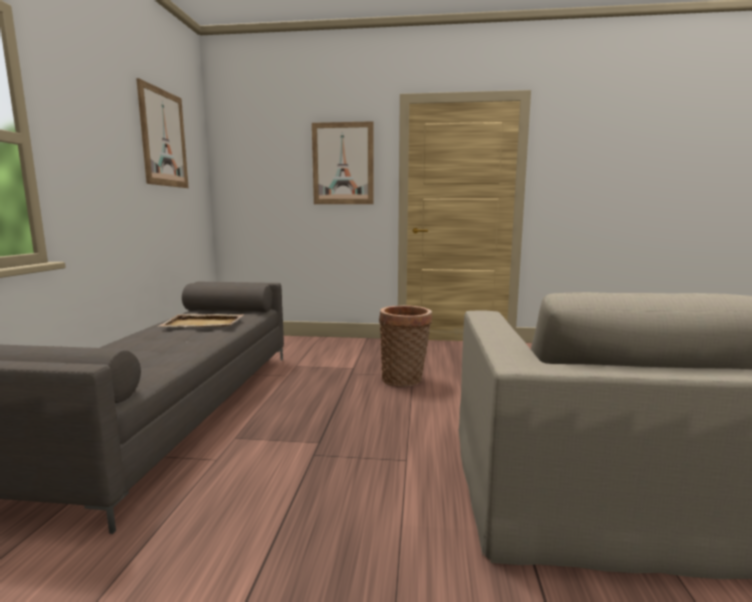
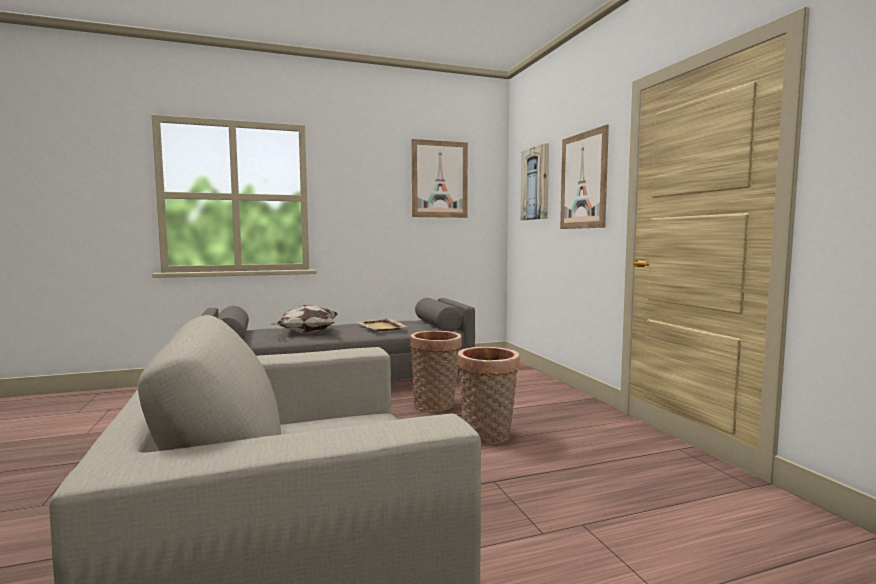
camera: 65 degrees right, 5 degrees down
(149, 352) = (306, 332): none -> pillow
(266, 159) = (535, 183): none -> picture
(315, 382) = (436, 406): none -> basket

